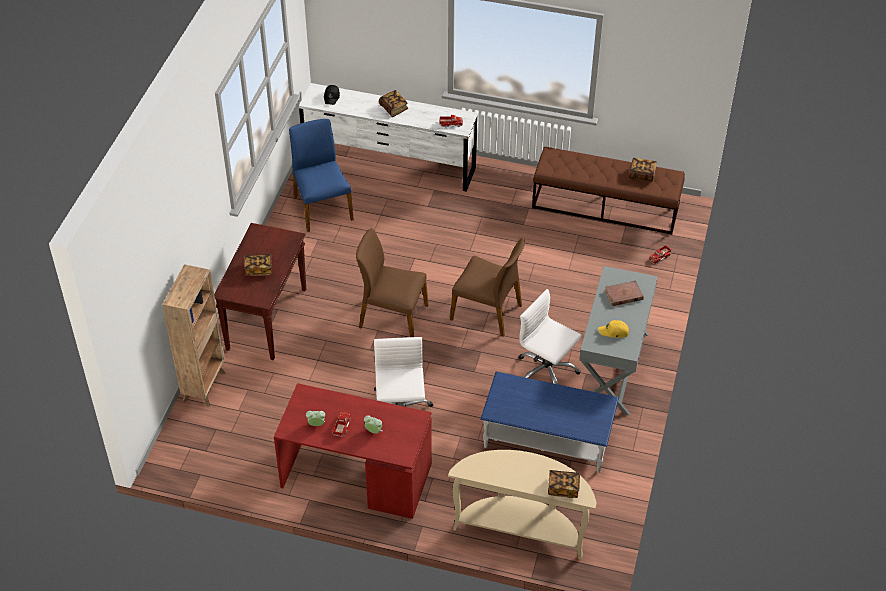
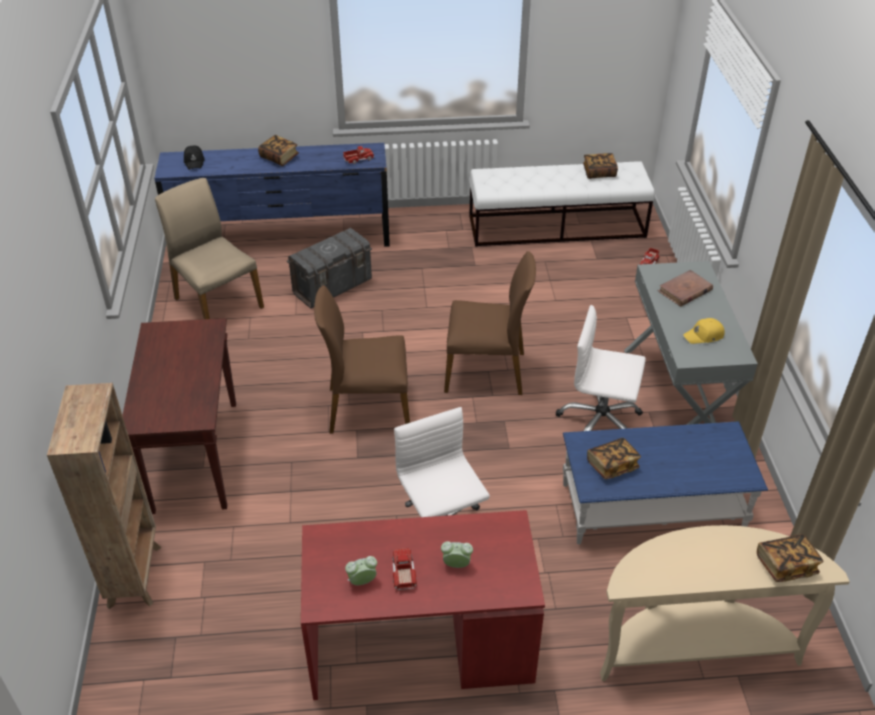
camera: 20 degrees left, 5 degrees down
(258, 269) = (176, 379): book -> book (612, 465)
(322, 207) = (217, 303): blue chair -> beige chair
(389, 164) = (282, 238): white dresser -> blue dresser
(409, 215) = (333, 286): none -> grey storage box
(606, 206) = (557, 226): brown bench -> white bench

